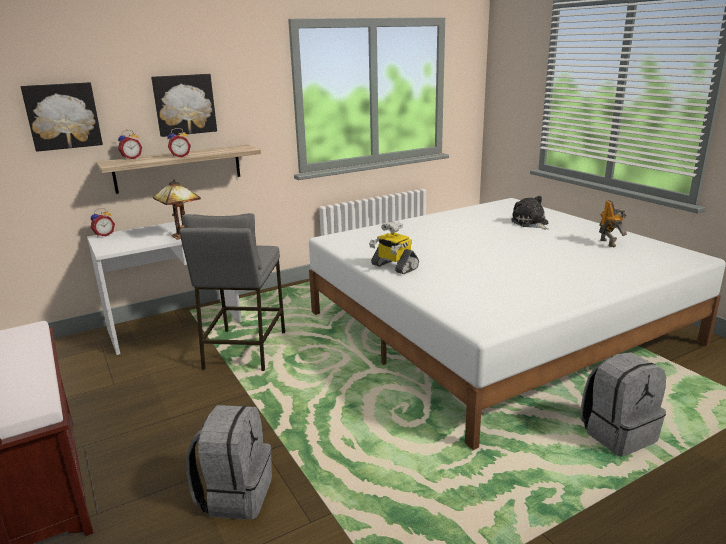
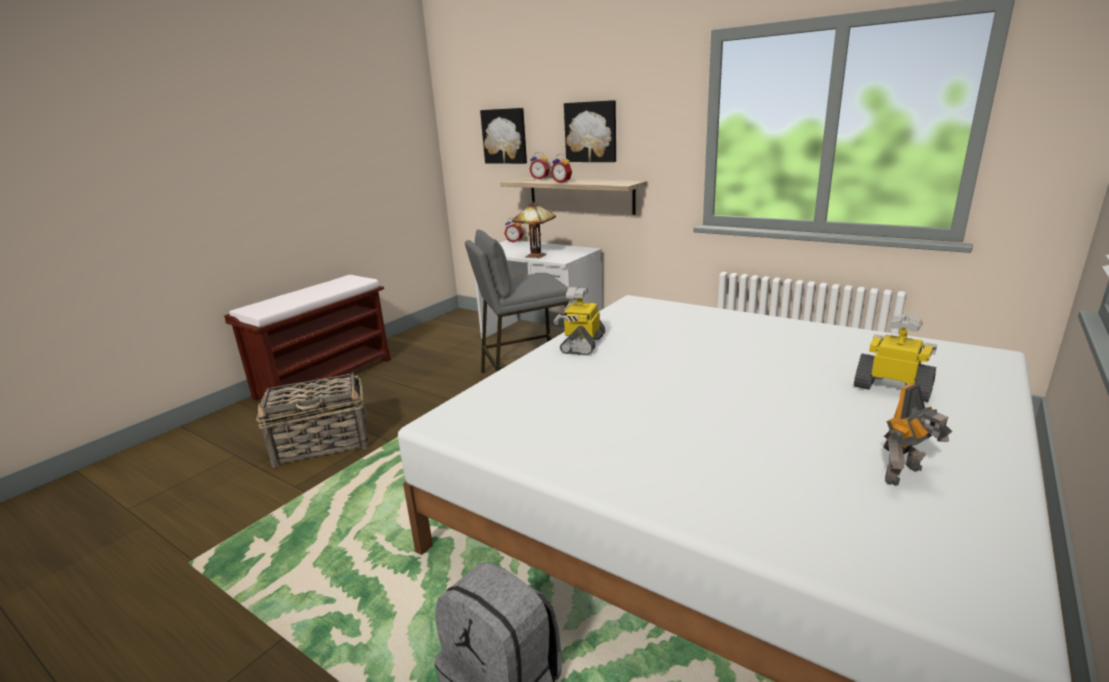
camera: 65 degrees right, 0 degrees up
(235, 494) = (323, 444): grey backpack -> basket
(530, 223) = (893, 388): plush toy -> toy robot

